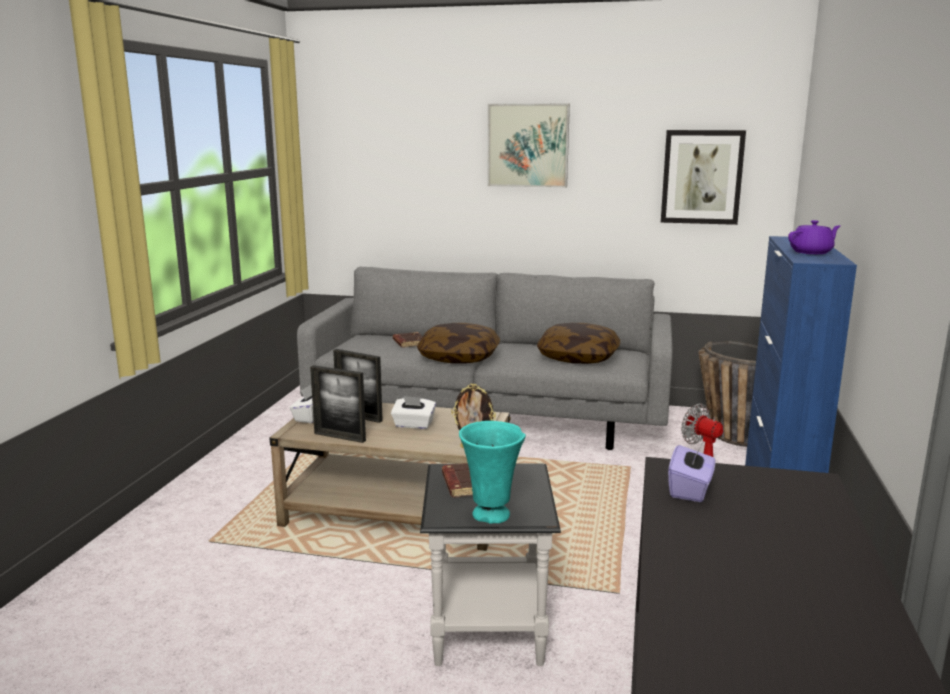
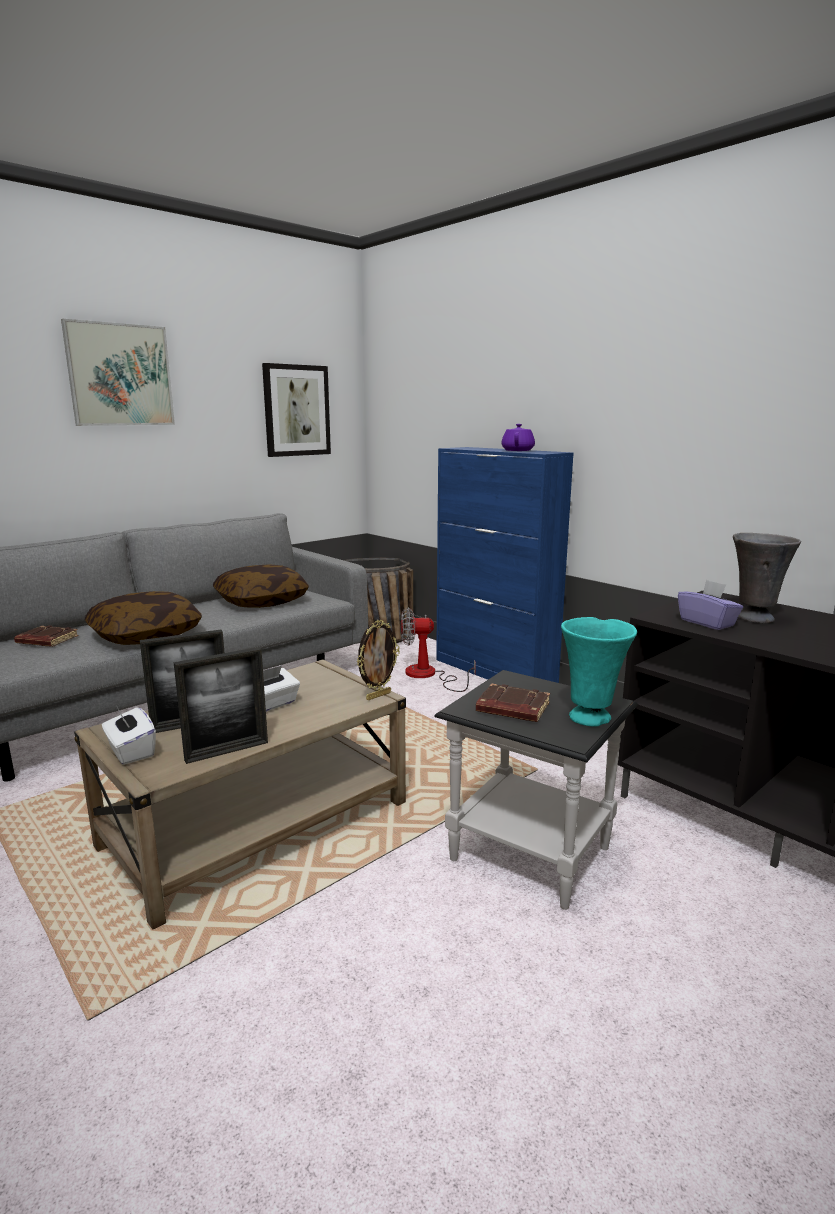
camera: 55 degrees left, 0 degrees up
(757, 510) = (754, 618): none -> grey vase

